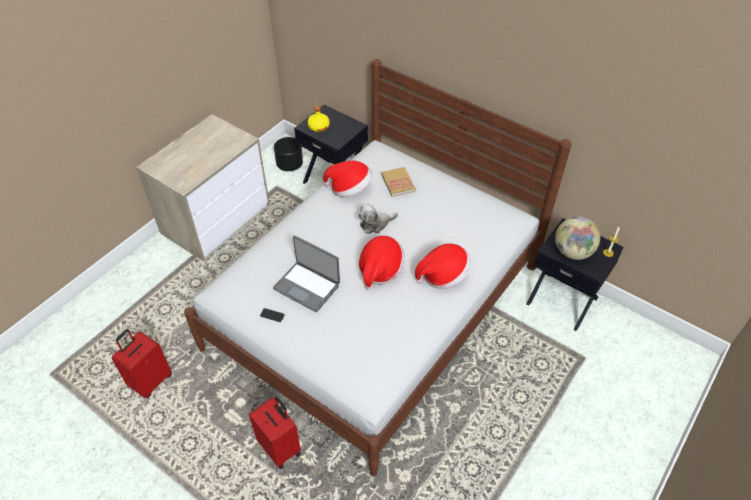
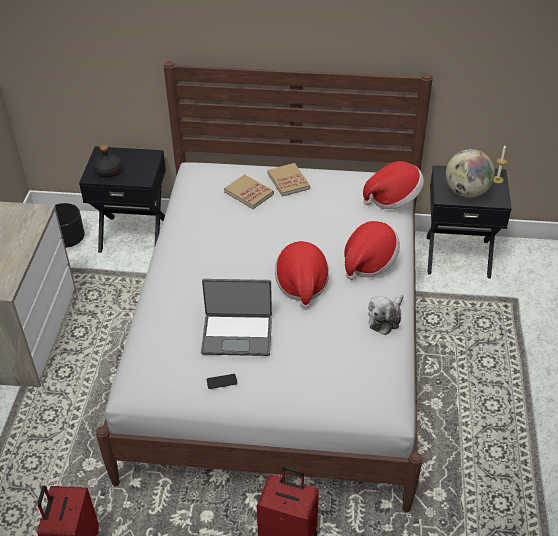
camera: 30 degrees left, 5 degrees down
(318, 126) = (108, 171): yellow bottle -> black bottle
(349, 189) = (201, 219): hat -> hat (393, 198)
(375, 224) = (259, 242): plush toy -> plush toy (385, 319)
(434, 185) = (288, 181): none -> book

